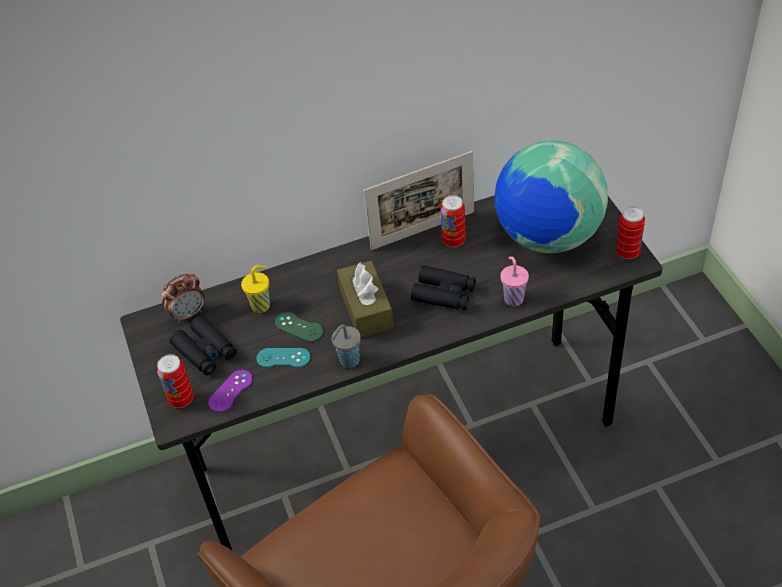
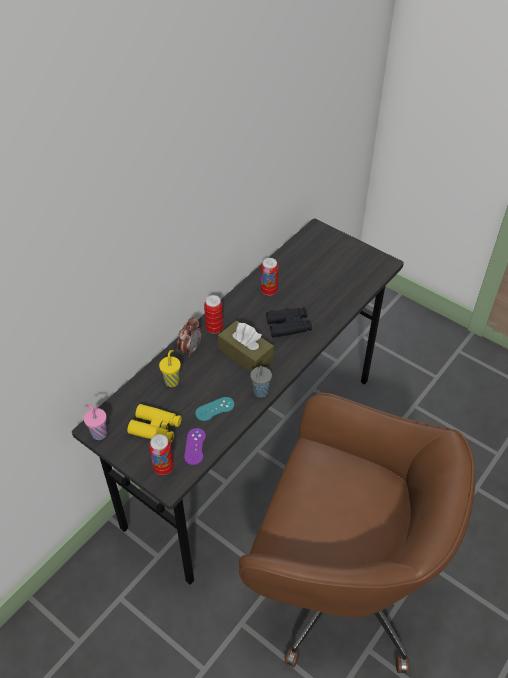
camera: 35 degrees left, 0 degrees up
(188, 313) = (122, 408): alarm clock -> alarm clock (190, 349)
(205, 351) = (155, 428): black binoculars -> yellow binoculars
(299, 327) = (209, 384): green game controller -> none
(422, 230) = (244, 291): picture frame -> none
(513, 298) = (333, 312): pink cup -> pink cup (98, 433)
(547, 236) = (324, 267): globe -> none
(627, 252) = (377, 260): can -> can (214, 328)

